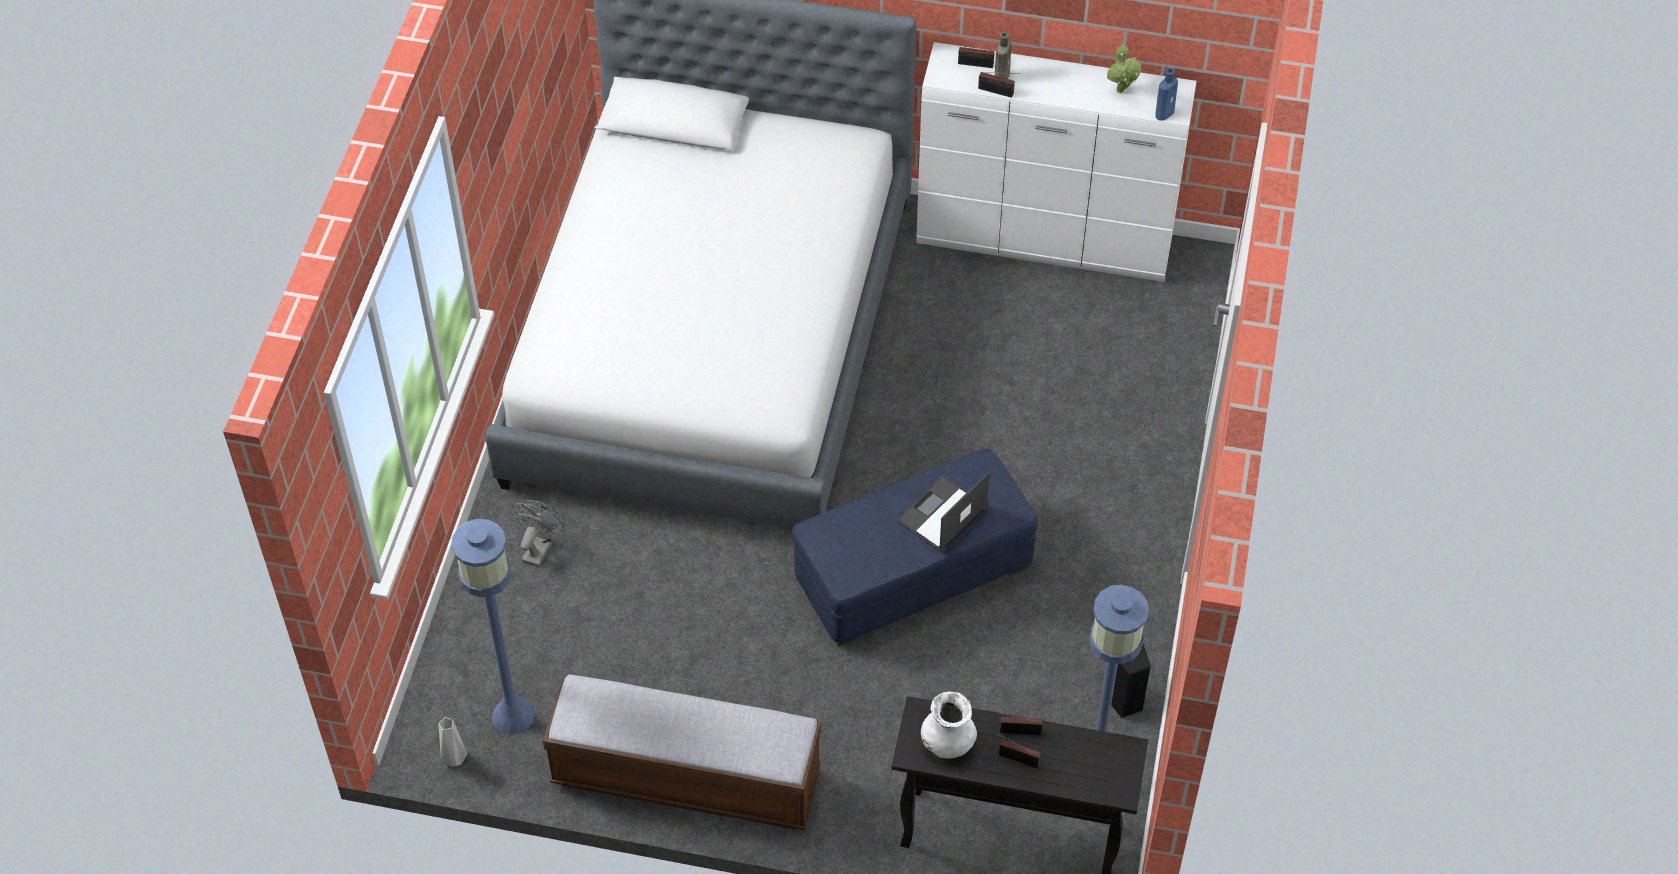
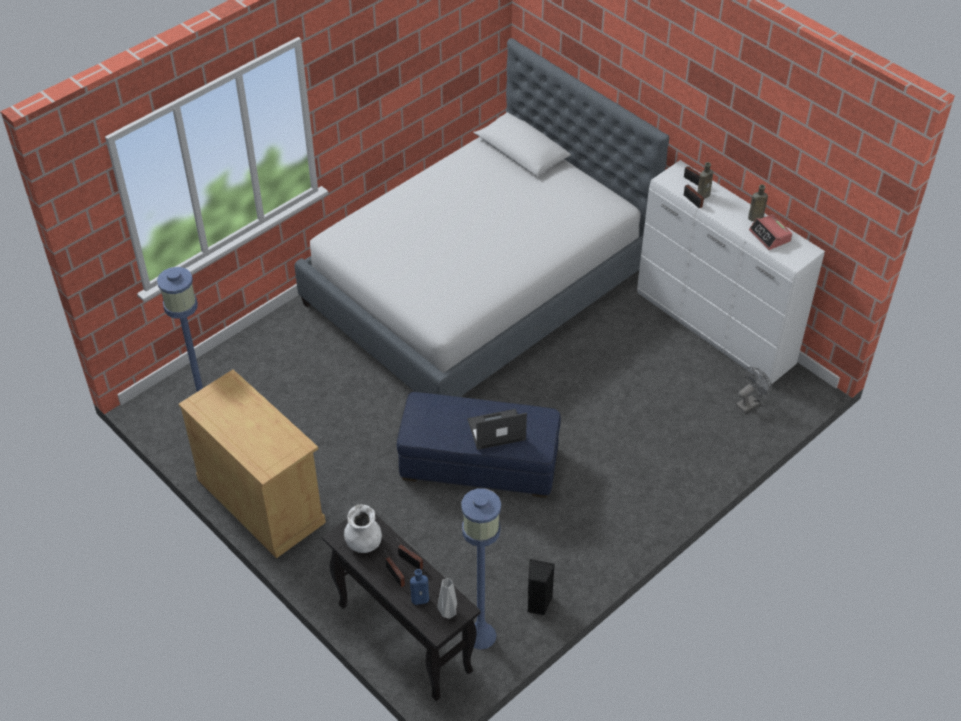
camera: 35 degrees right, 5 degrees down
(455, 760) = (158, 424): grey vase -> grey vase (447, 614)
(539, 547) = (295, 343): grey fan -> grey fan (750, 402)
(686, 778) = (261, 500): bench -> beige cabinet
(1084, 77) = (754, 218): none -> brown bottle
(1121, 92) = (770, 236): potted plant -> alarm clock
(1165, 113) = (787, 259): blue bottle -> blue bottle (421, 599)

